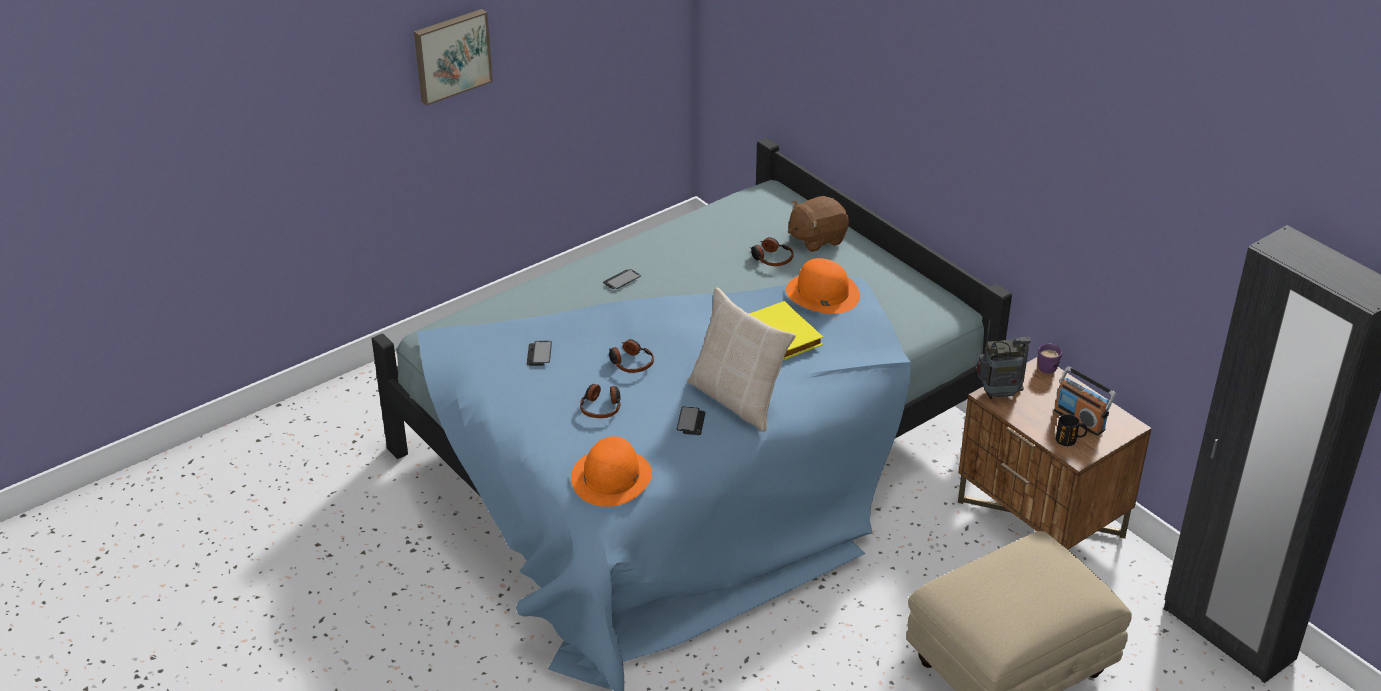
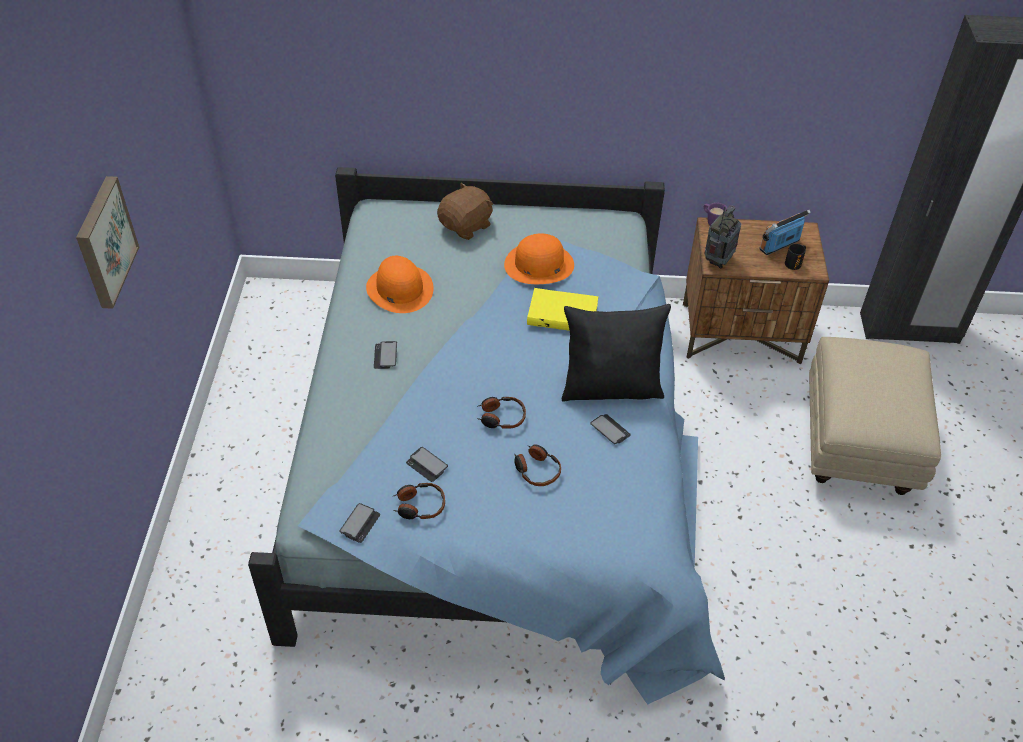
camera: 50 degrees left, 10 degrees up
(450, 355) = (360, 523): none -> phone
(611, 477) = (629, 519): orange hat -> orange hat (399, 288)
(738, 399) = (611, 387): beige pillow -> black pillow
(771, 258) = (460, 262): headphones -> headphones (419, 506)
(816, 239) = (466, 226): brown plush toy -> brown plush toy turned 150 degrees counterclockwise
(1080, 420) = (780, 245): radio -> radio turned 150 degrees clockwise

